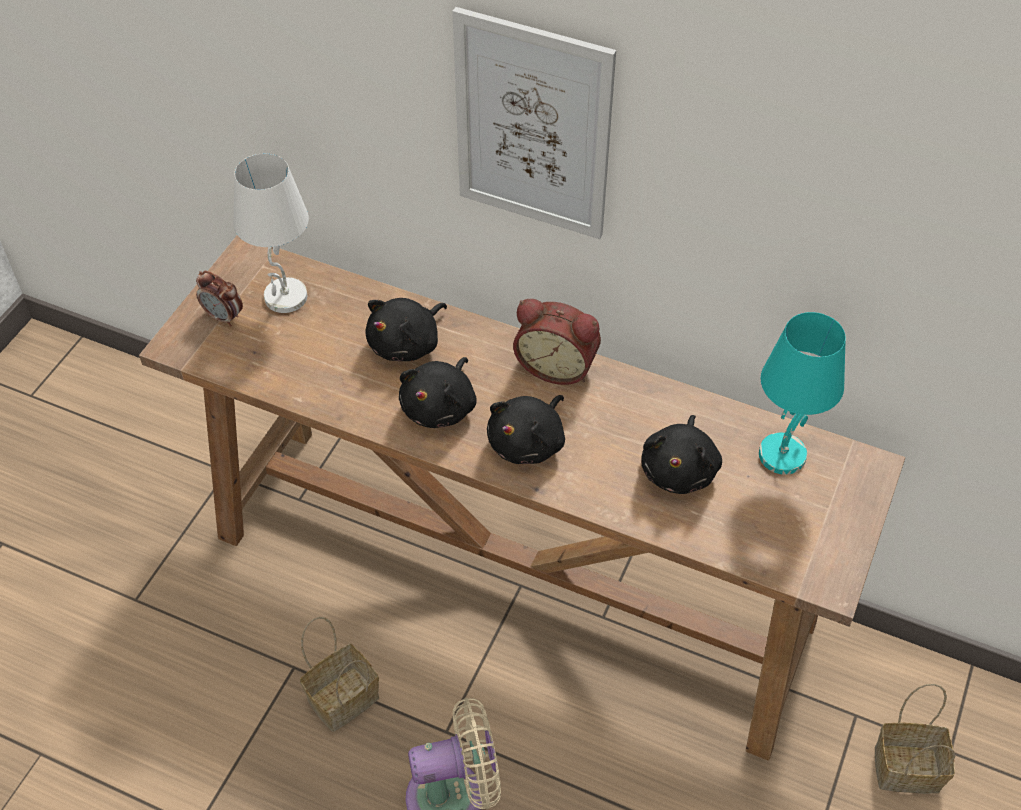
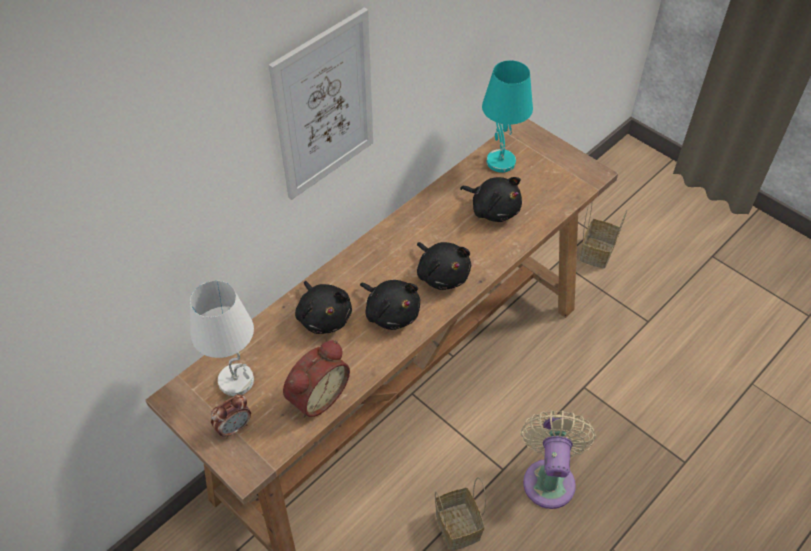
camera: 70 degrees left, 0 degrees up
(557, 365) = (384, 241): alarm clock -> alarm clock (316, 396)

